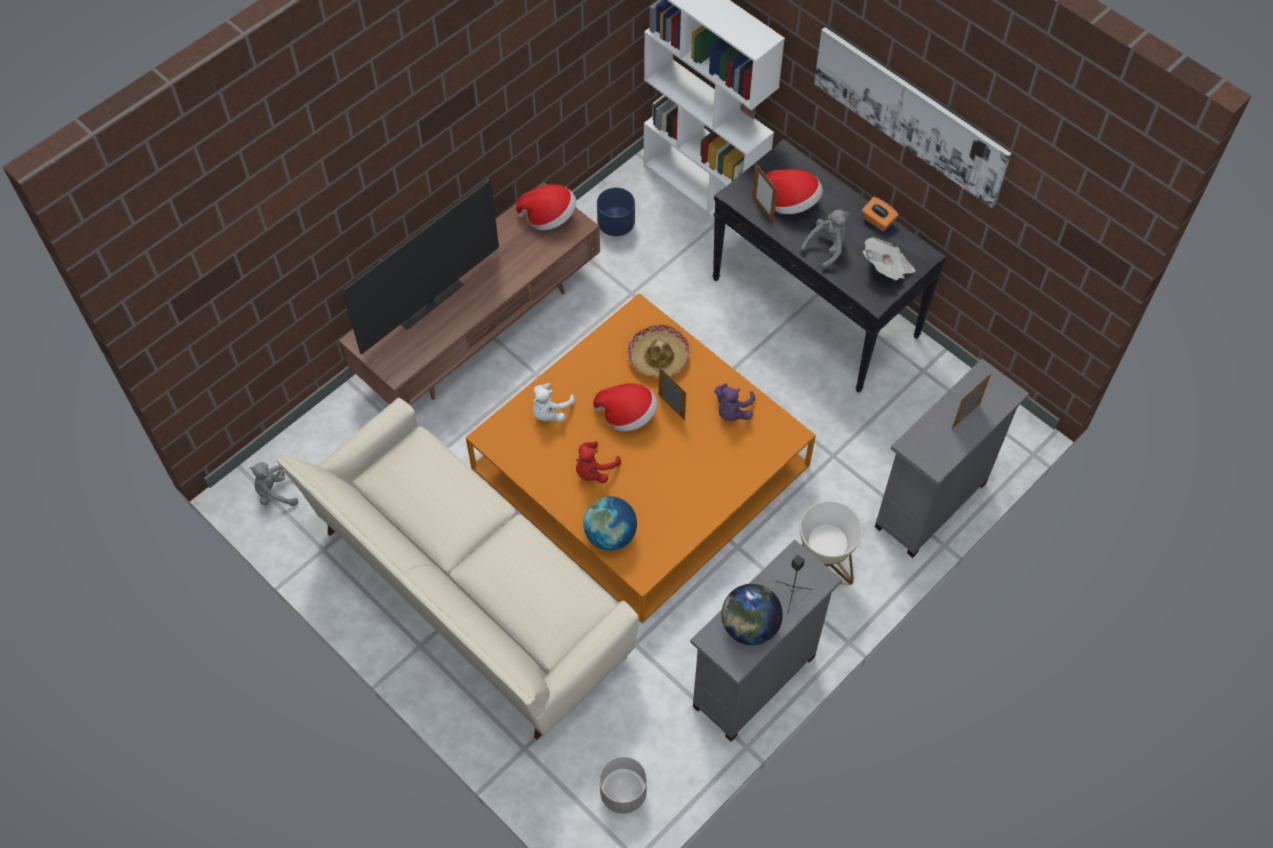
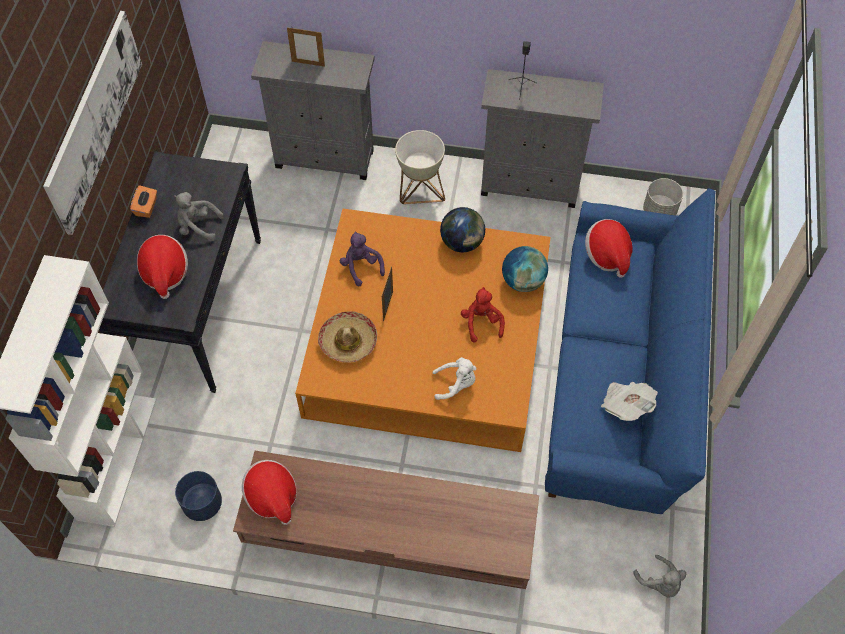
camera: 125 degrees left, 0 degrees up
(430, 303) = (435, 530): television -> none
(471, 596) = (617, 380): beige sofa -> blue sofa
(594, 470) = (481, 323): red plush toy -> red plush toy turned 105 degrees counterclockwise
(627, 415) = (417, 330): hat -> hat (607, 255)
(732, 411) = (361, 267): purple plush toy -> purple plush toy turned 105 degrees counterclockwise
(749, 626) = (563, 96): globe -> globe (462, 242)
(762, 210) = (186, 289): picture frame -> none
(887, 268) = (193, 180): newspaper -> newspaper (626, 405)

